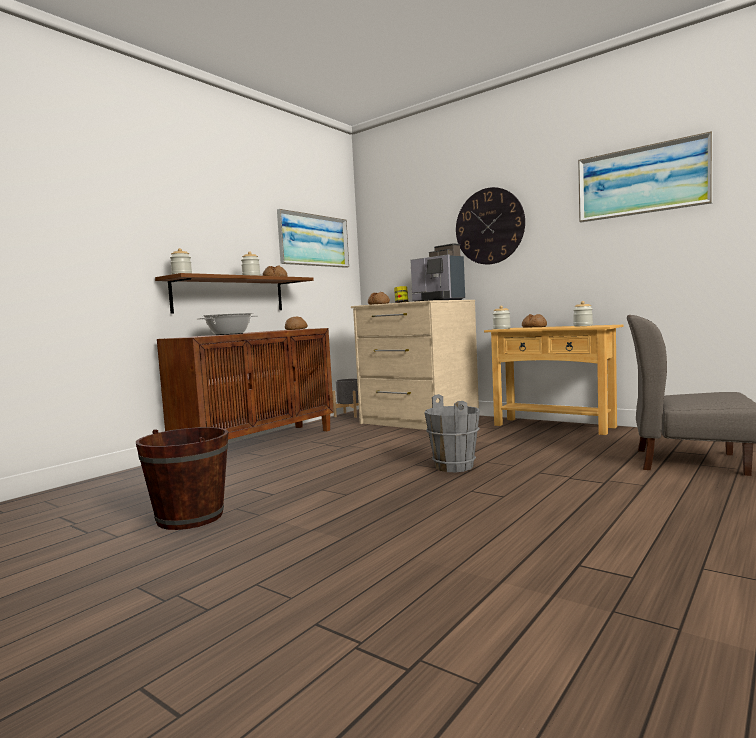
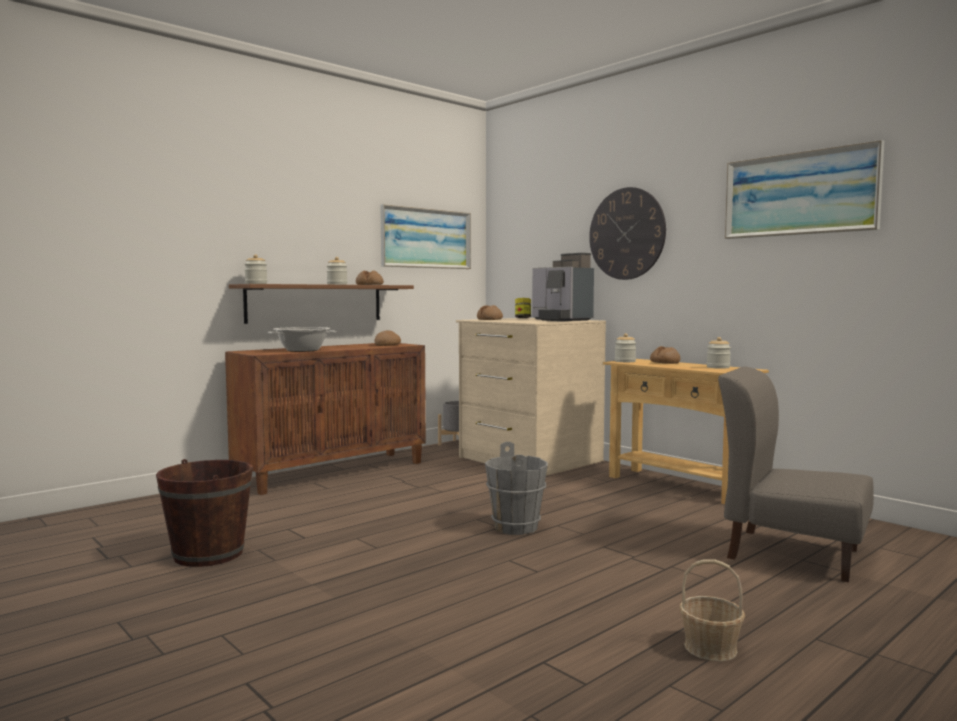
camera: 10 degrees right, 0 degrees up
(703, 535) = (711, 648): none -> basket

